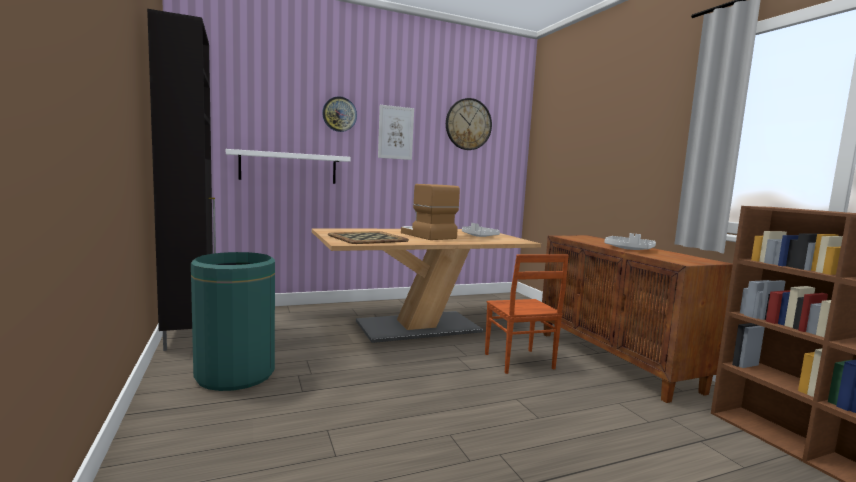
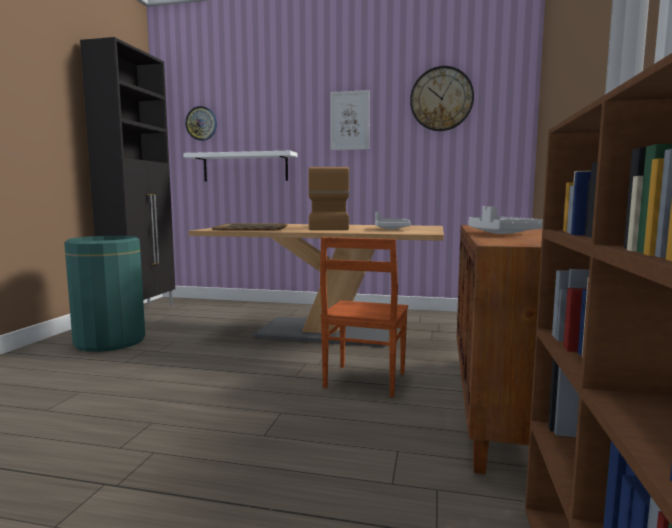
camera: 35 degrees right, 0 degrees up
(339, 114) = (290, 109): wall clock -> wall clock (201, 123)

